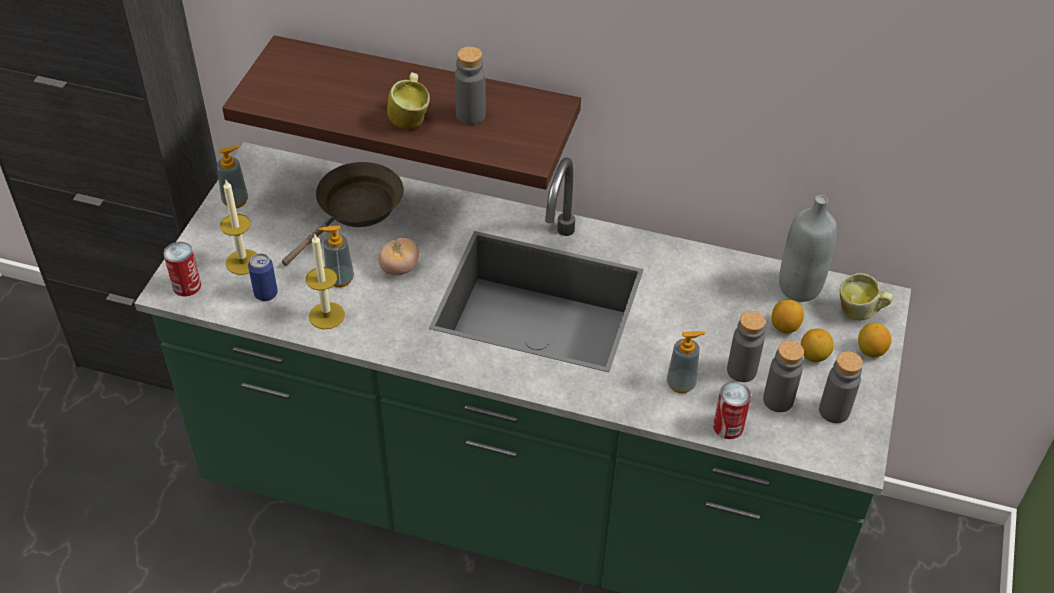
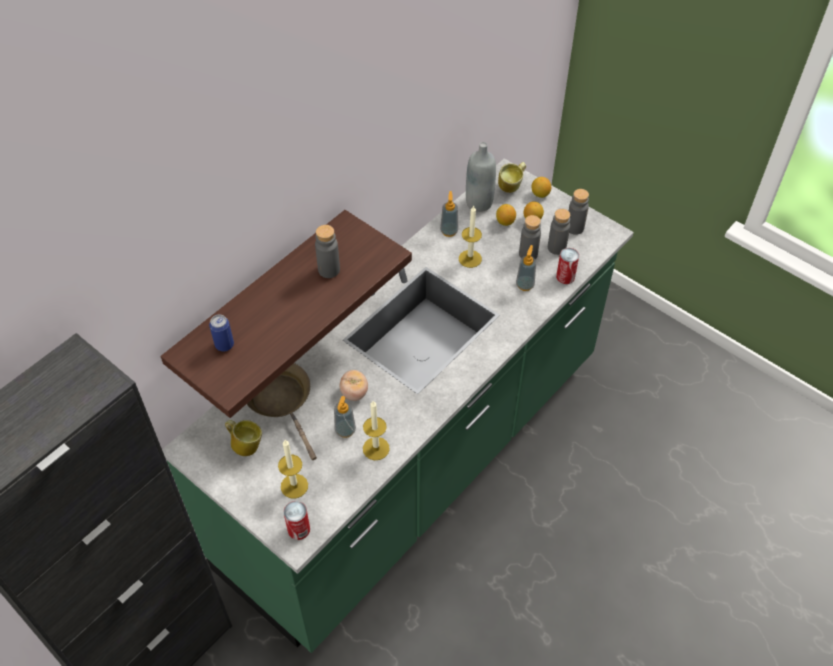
camera: 65 degrees left, 5 degrees up
(235, 201) = (225, 474): soap dispenser -> soap dispenser (449, 231)
(266, 294) = (335, 480): can -> can (224, 345)
(411, 119) = (312, 302): mug -> mug (245, 444)
(688, 309) = (470, 258): none -> candle

